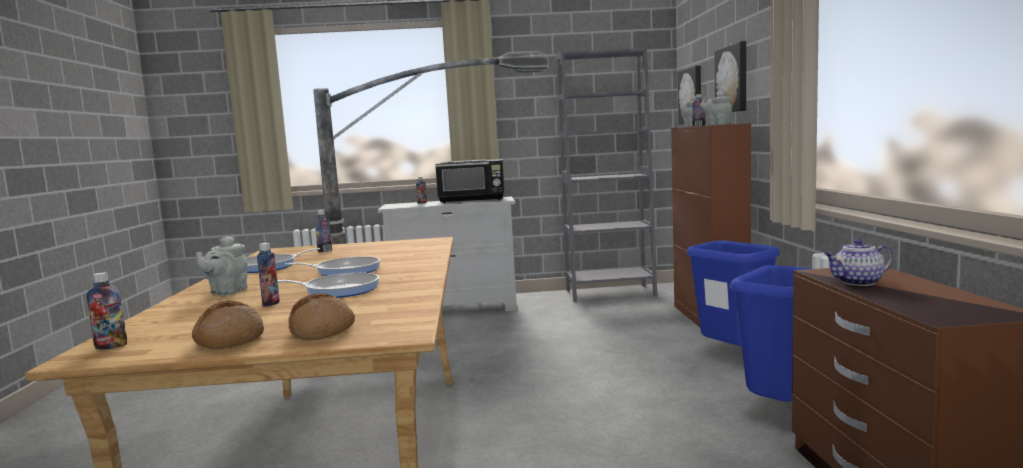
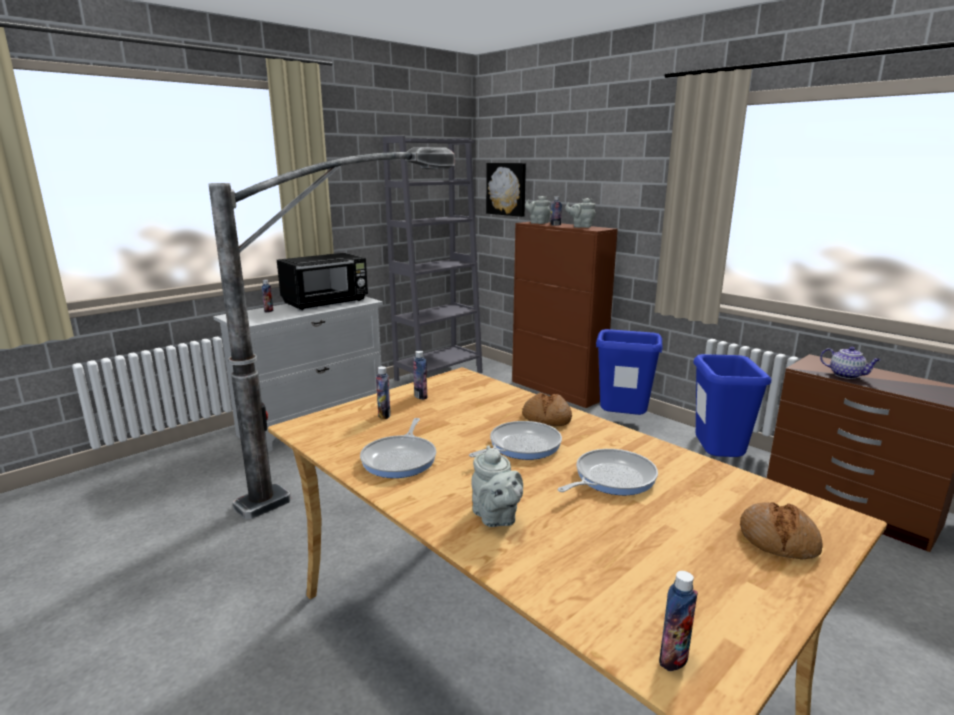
camera: 40 degrees left, 10 degrees up
(229, 339) = (748, 588): bread -> bread (546, 419)
(271, 303) = (610, 520): bottle -> bottle (420, 396)
(733, 79) = (582, 184): picture -> none
(857, 282) = (846, 375): teapot -> teapot turned 90 degrees counterclockwise

